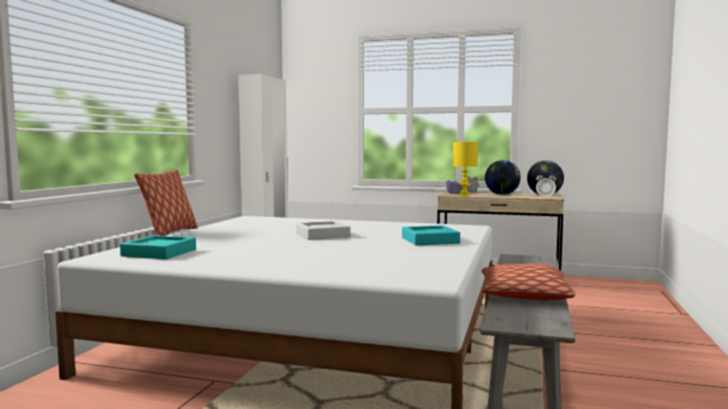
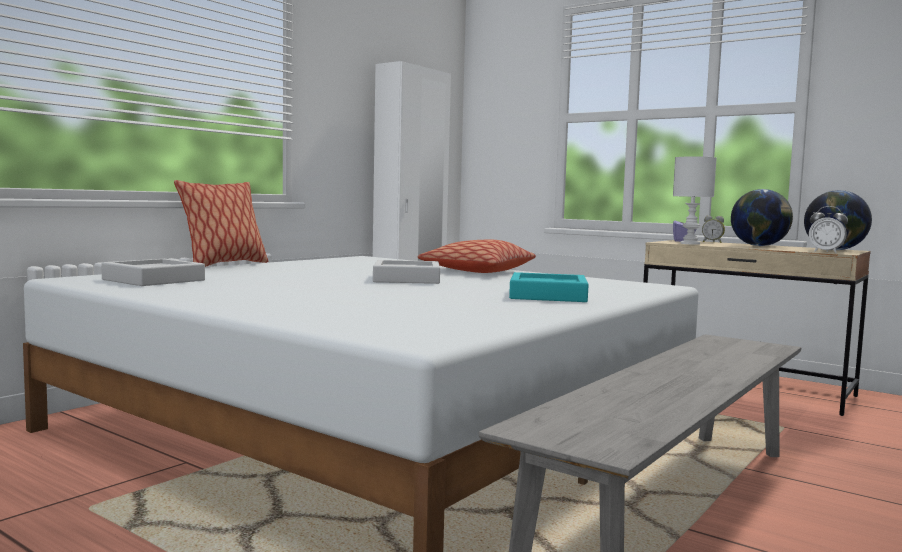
camera: 20 degrees right, 0 degrees up
(159, 253) = (154, 280): turquoise tray -> grey tray
(464, 195) = (689, 243): yellow table lamp -> white table lamp
(524, 295) = (644, 393): pillow -> pillow (477, 271)

